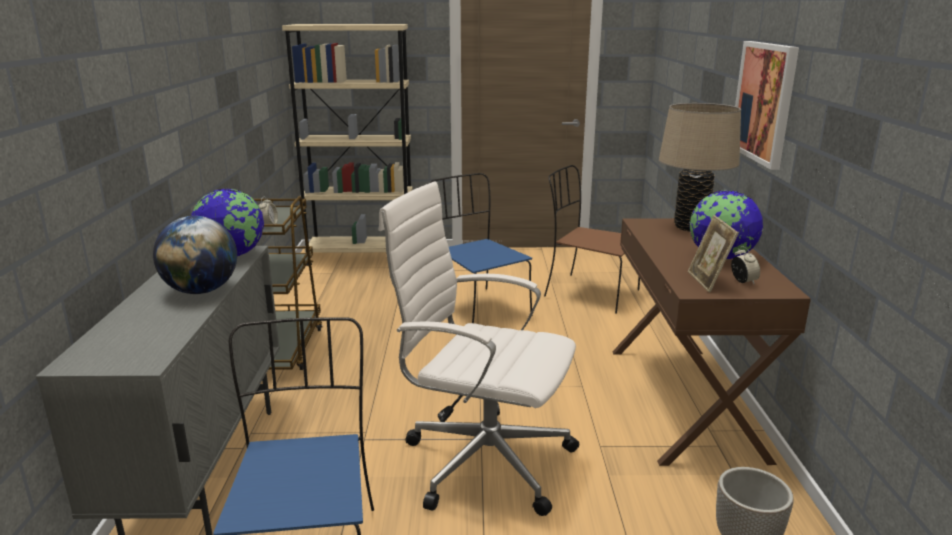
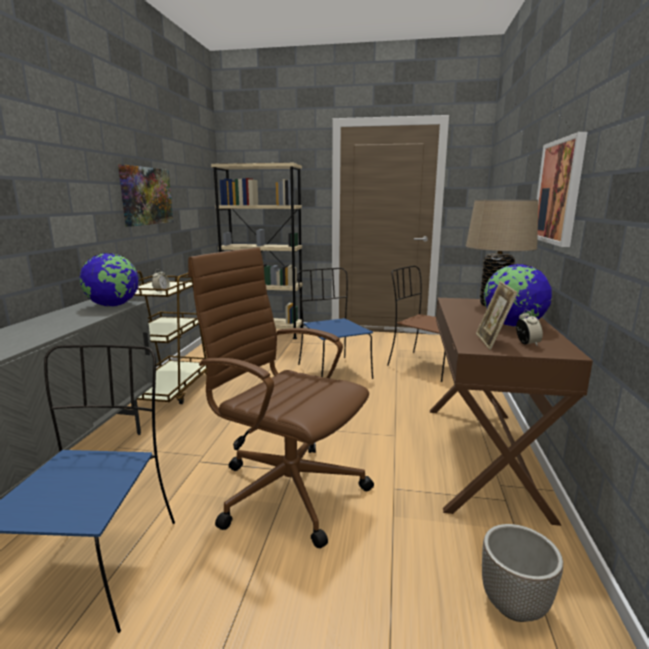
camera: 10 degrees right, 5 degrees down
(201, 291) = (64, 325): globe -> none
(221, 90) = (146, 196): none -> picture
(483, 460) = (287, 489): white office chair -> brown office chair

